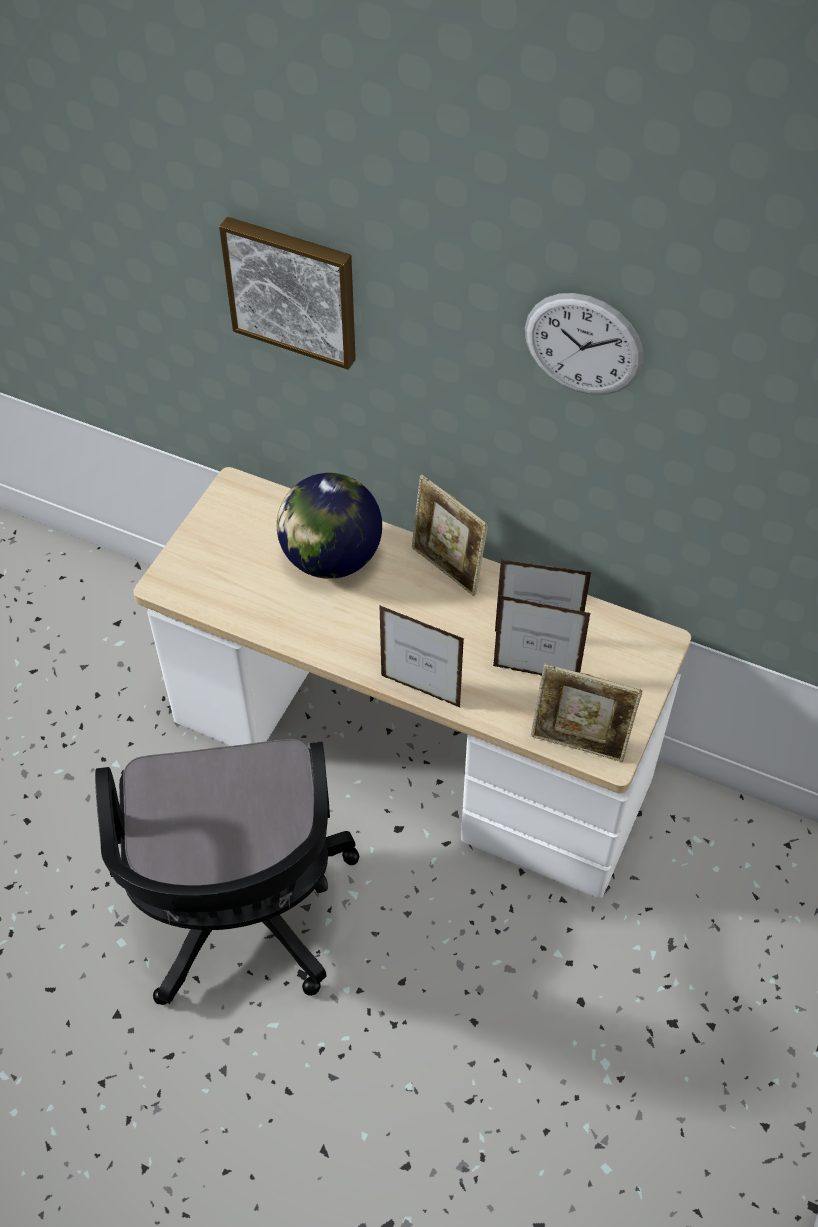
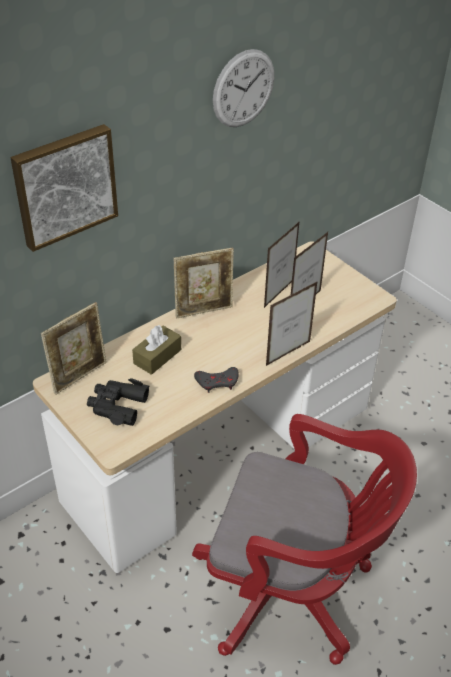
camera: 65 degrees left, 10 degrees down
(228, 558) = (117, 406): none -> black binoculars
(239, 914) = (291, 590): black office chair -> red office chair
(322, 636) = (217, 382): none -> grey game controller
(331, 559) = (157, 356): globe -> brown tissue box
(578, 744) = (361, 305): picture frame -> picture frame (79, 376)

